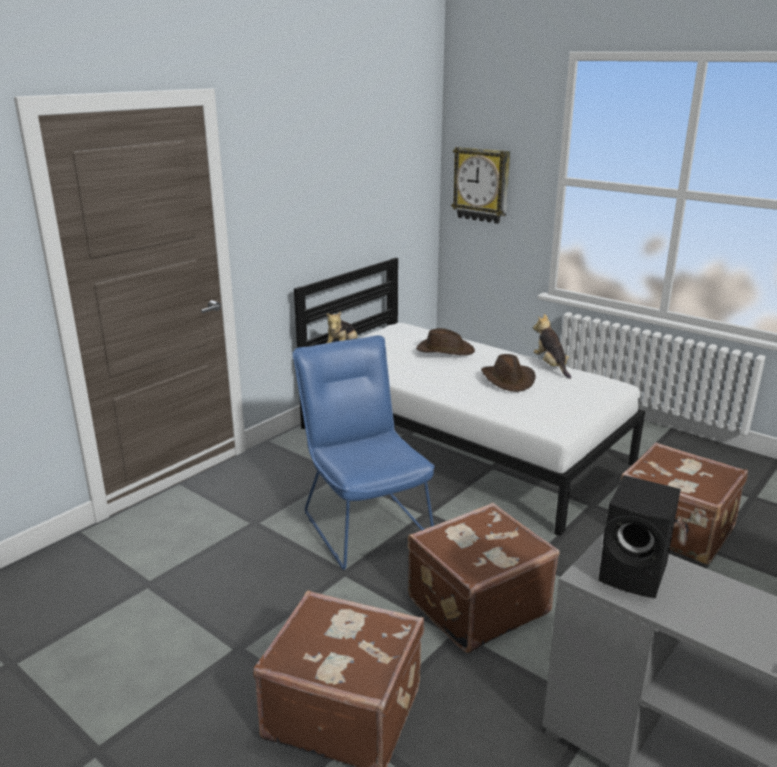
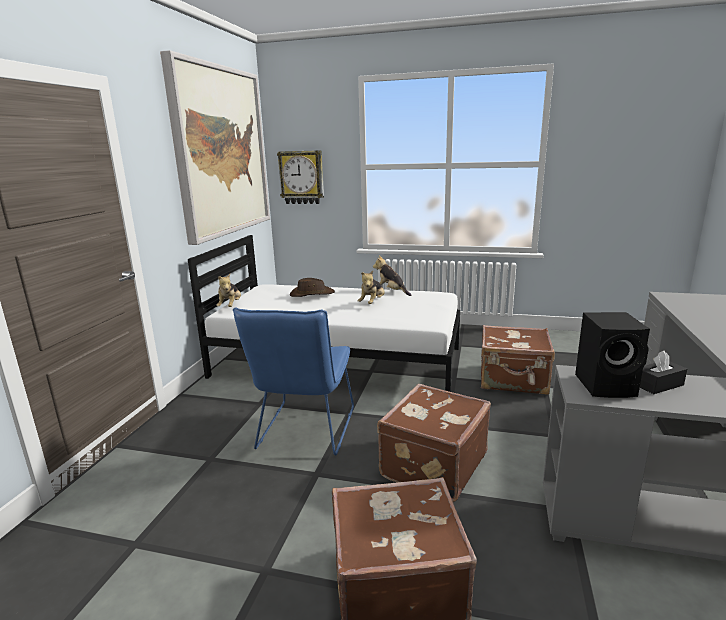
camera: 25 degrees left, 5 degrees down
(364, 522) = (304, 432): blue chair -> blue chair turned 120 degrees counterclockwise
(365, 153) = (221, 152): none -> picture
(508, 379) = (372, 303): brown hat -> plush toy
(705, 593) = (658, 385): none -> black tissue box

